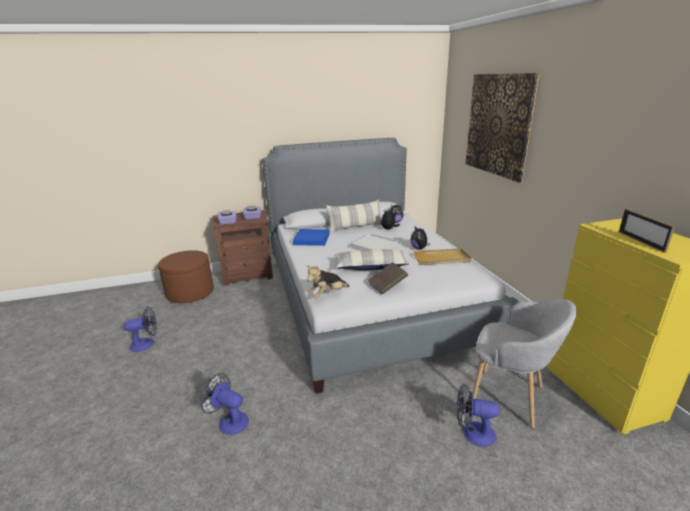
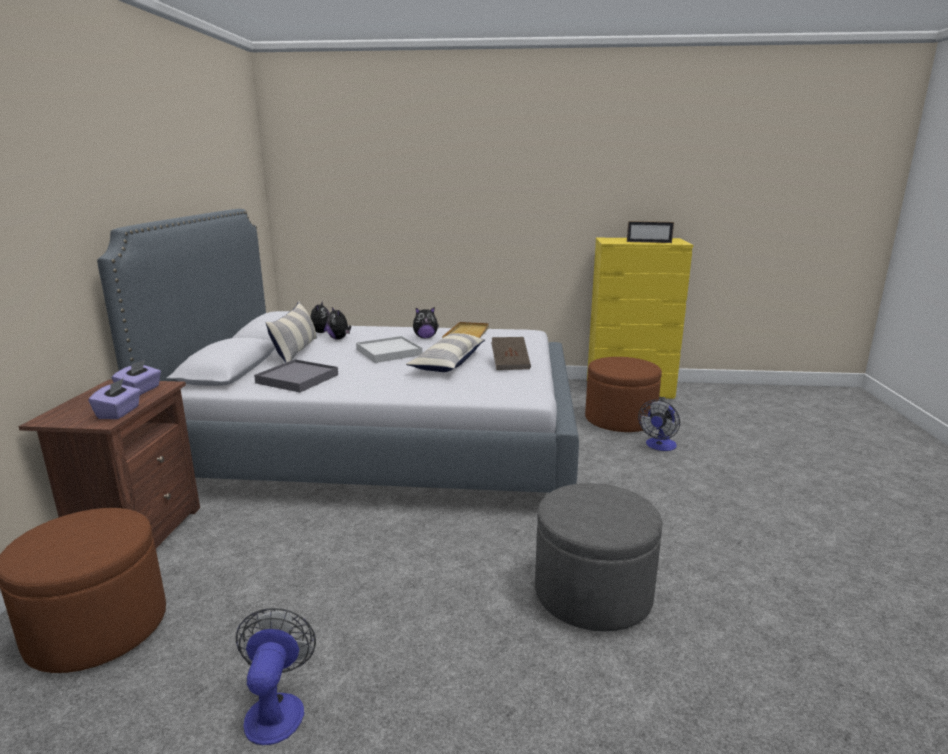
camera: 70 degrees left, 5 degrees down
(229, 421) = (593, 593): fan -> grey ottoman
(311, 239) = (297, 379): blue tray -> grey tray
(327, 295) = (507, 391): plush toy -> none
(498, 125) = (399, 177): picture -> none
(510, 397) = (620, 420): grey armchair -> brown ottoman

